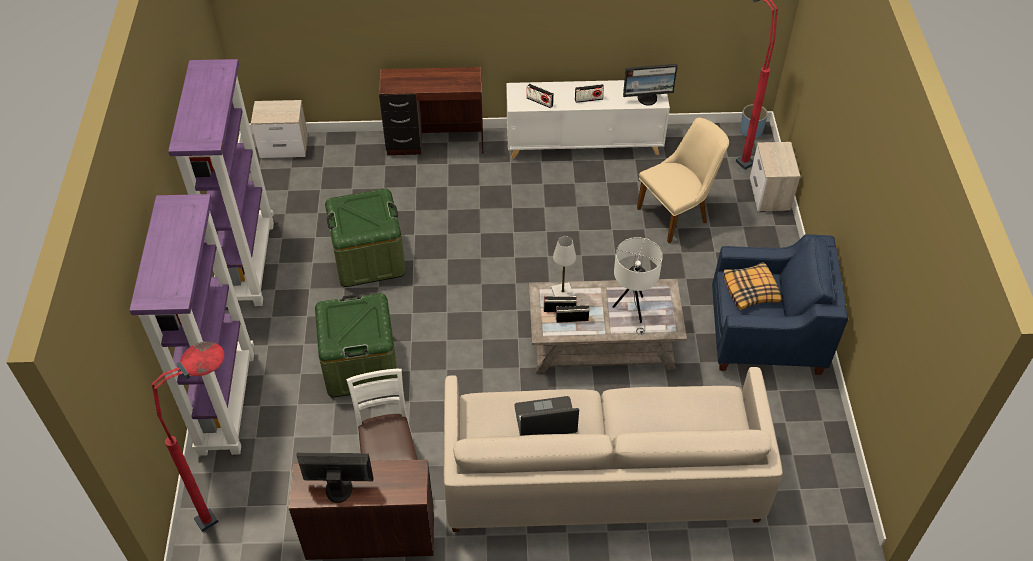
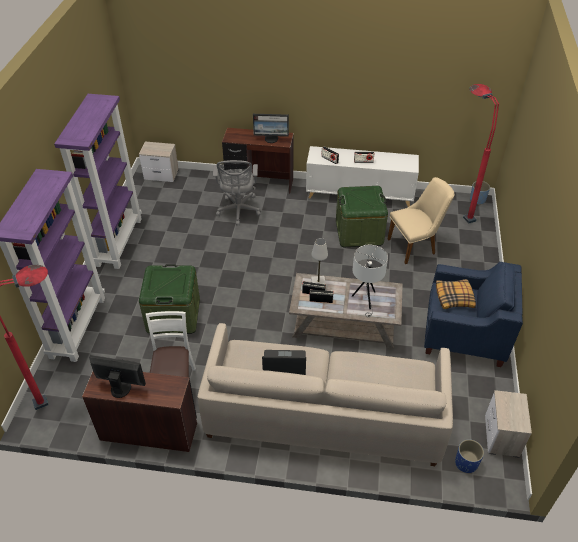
camera: 10 degrees right, 5 degrees down
(369, 258) = (197, 248): green storage box -> green storage box (359, 232)
(414, 192) = (238, 211): none -> grey office chair
(647, 98) = (404, 165): monitor -> monitor (271, 139)
(769, 195) = (483, 242): nightstand -> nightstand (501, 436)
(797, 511) = (466, 463): none -> blue planter

